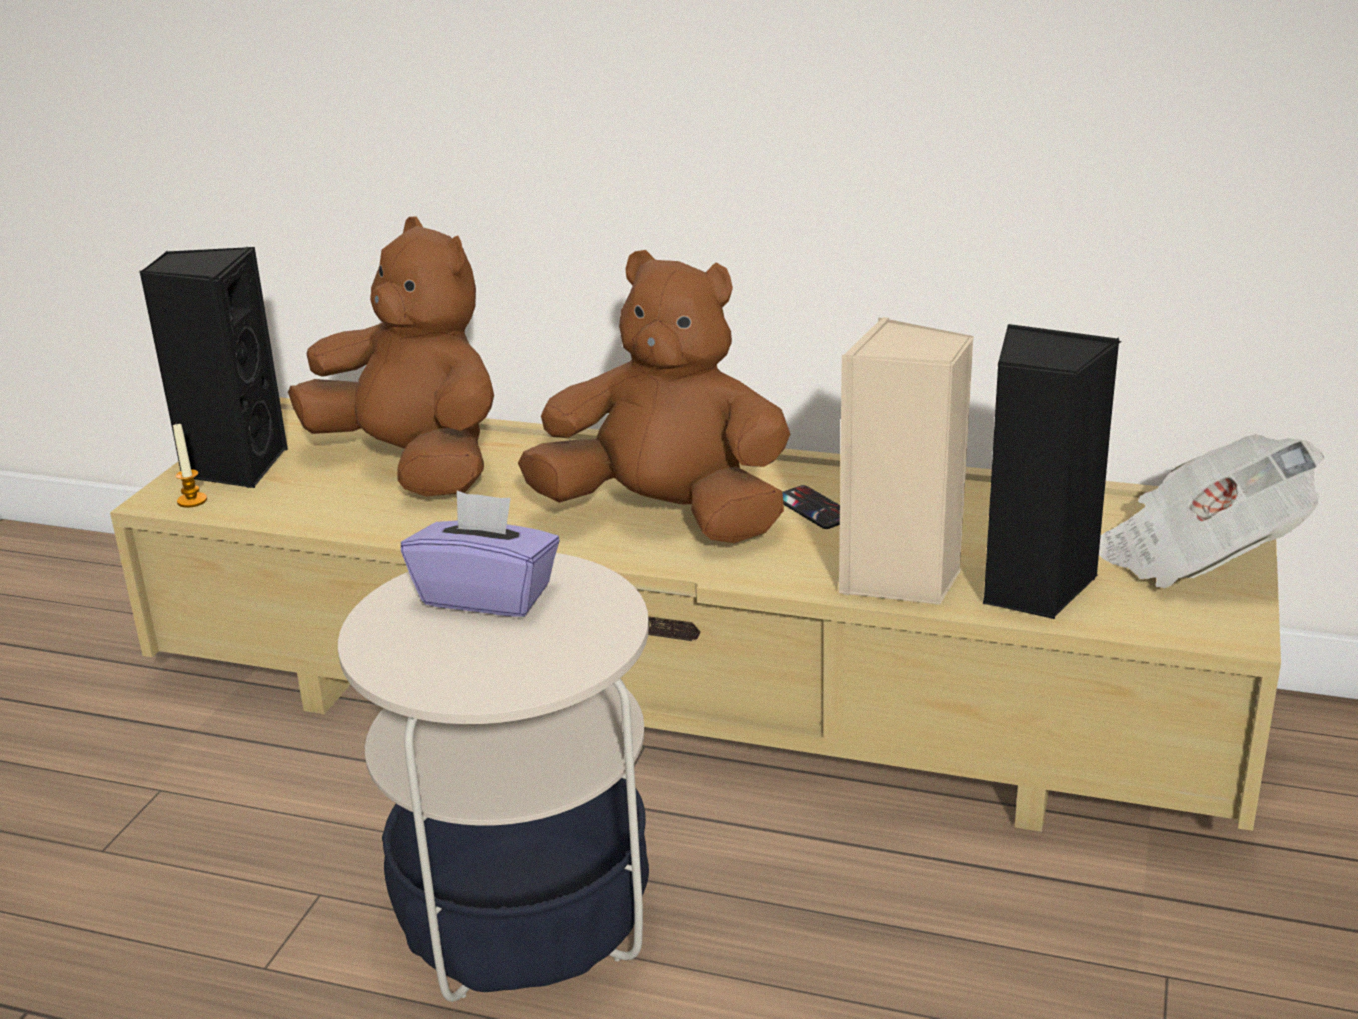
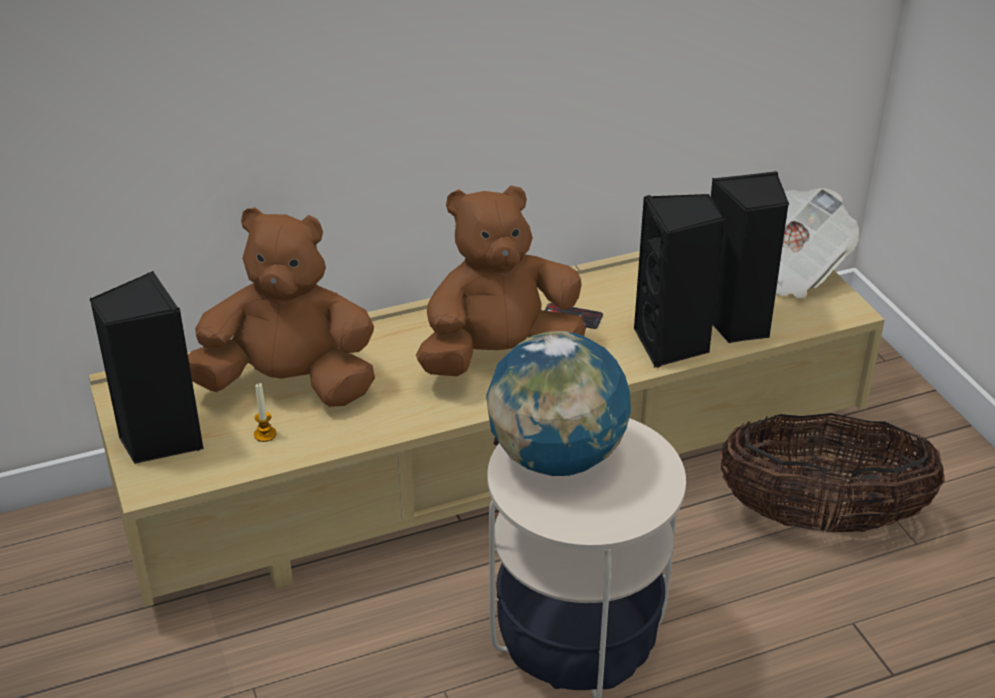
camera: 40 degrees left, 10 degrees up
(192, 501) = (173, 478): candle -> candle (265, 434)
(487, 595) = (557, 457): purple tissue box -> globe
(901, 579) = (672, 345): beige speaker -> black speaker
(1040, 952) = (820, 518): none -> basket

